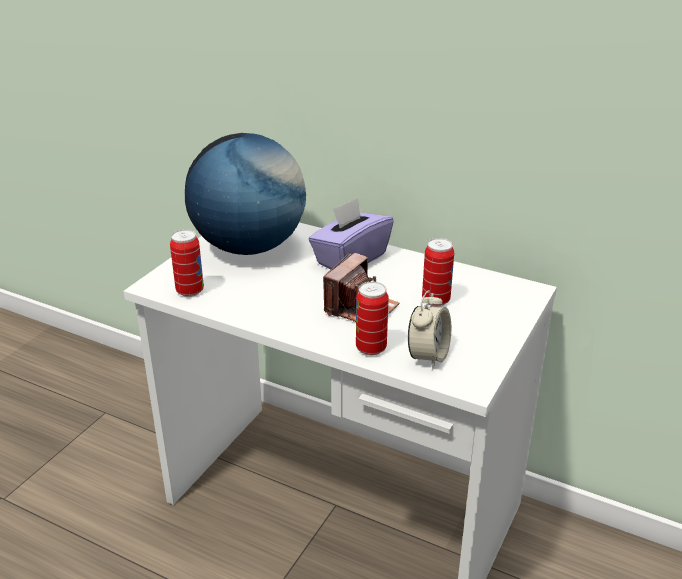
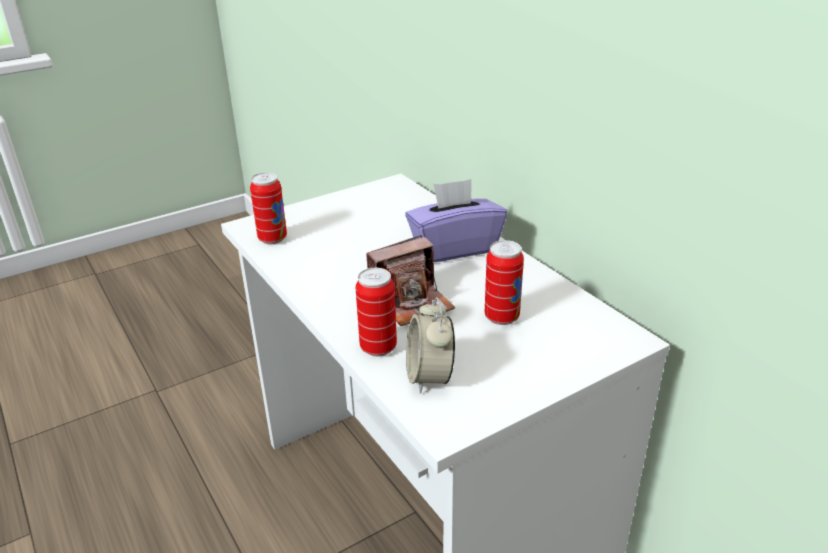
camera: 30 degrees right, 0 degrees up
(249, 247) = (368, 211): globe -> none
(428, 356) = (429, 377): alarm clock -> alarm clock turned 120 degrees clockwise

